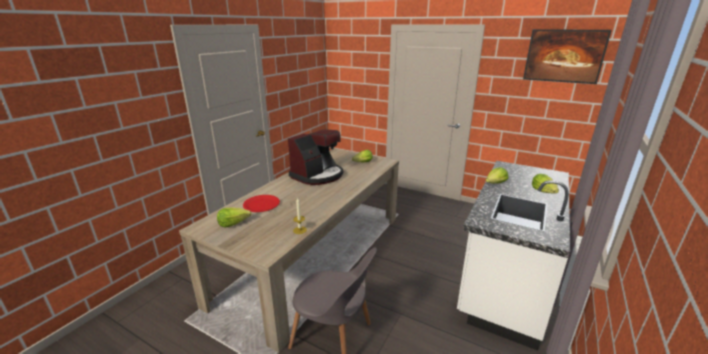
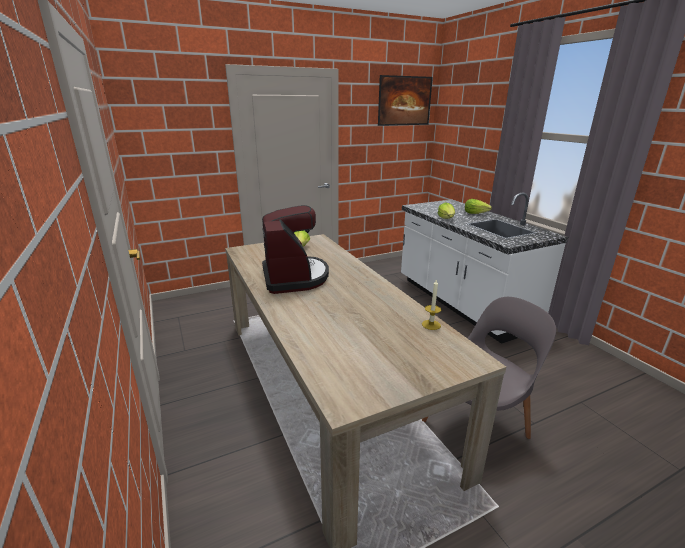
camera: 55 degrees left, 0 degrees up
(233, 223) = (364, 367): lettuce -> none
(261, 204) = (329, 332): red plate -> none

